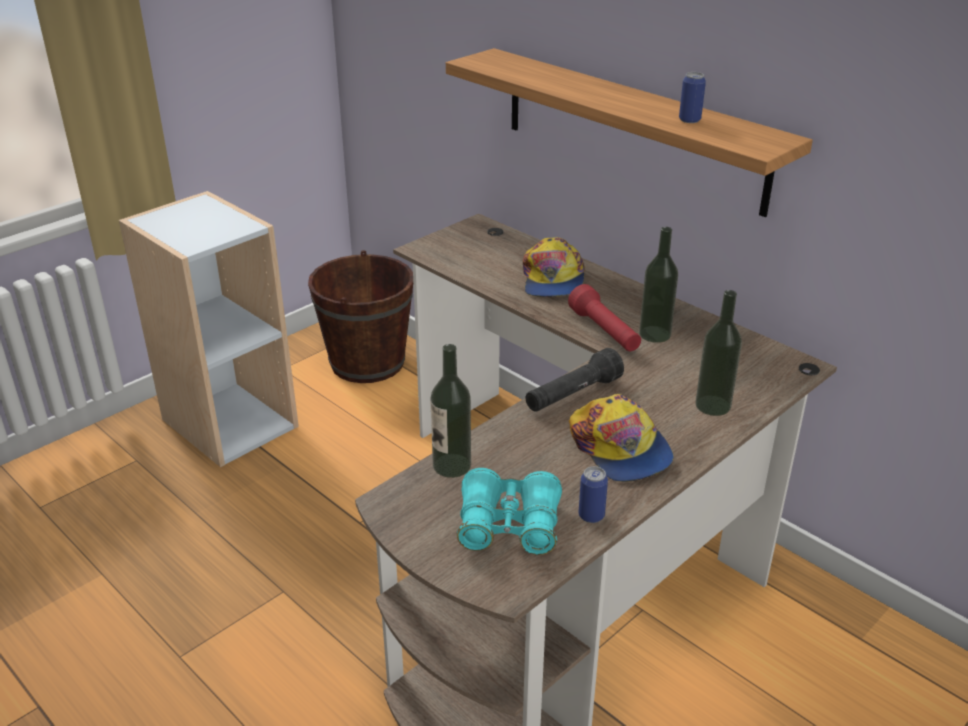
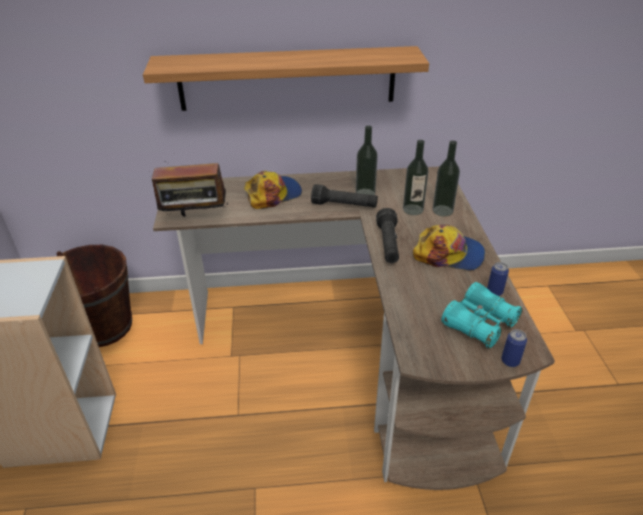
camera: 50 degrees left, 5 degrees up
(440, 260) = (195, 218): none -> radio
(452, 465) = (407, 317): bottle -> bottle (413, 209)
(552, 279) = (273, 194): cap -> cap turned 75 degrees counterclockwise
(605, 332) = (344, 205): red flashlight -> black flashlight
(689, 120) = (352, 56): can -> can (510, 361)

